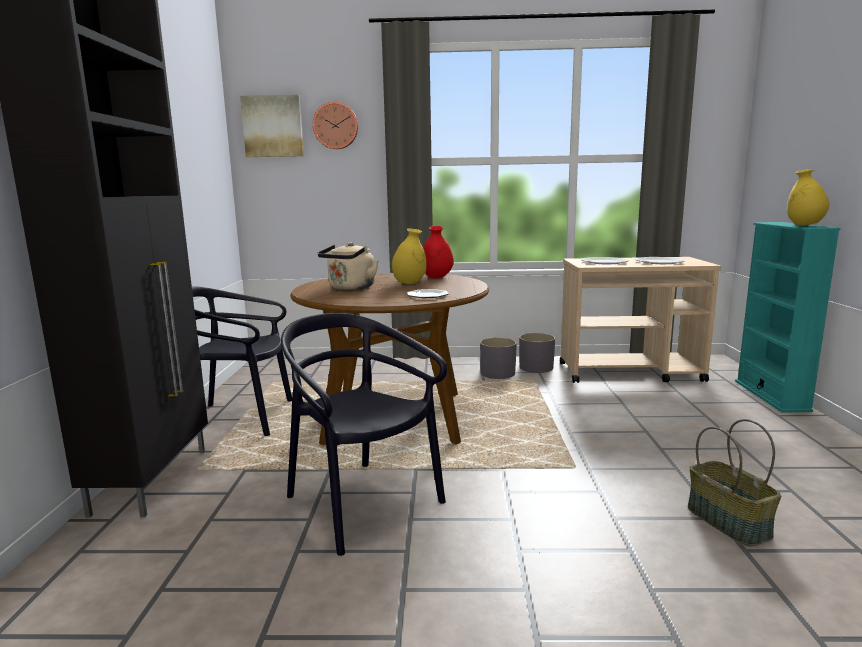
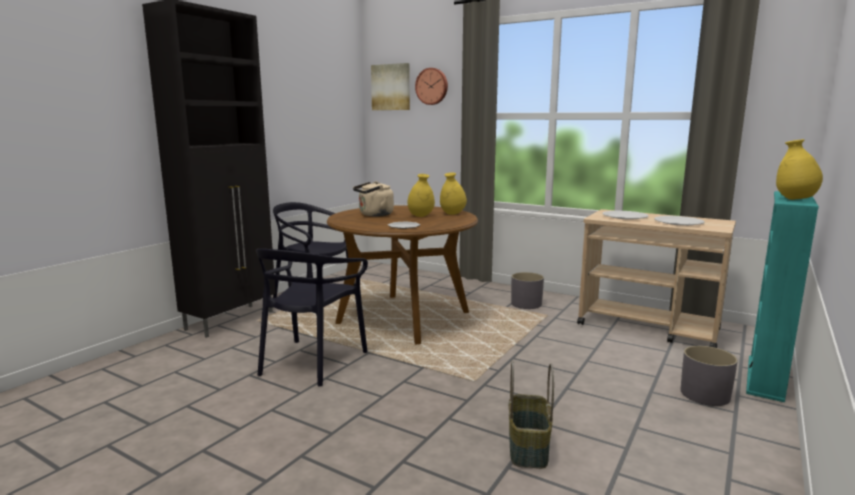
camera: 30 degrees right, 0 degrees up
(362, 503) = (312, 362): black chair -> black chair turned 150 degrees counterclockwise
(437, 277) = (452, 214): red vase -> yellow vase
(536, 367) = (566, 306): grey planter -> grey planter (705, 395)

